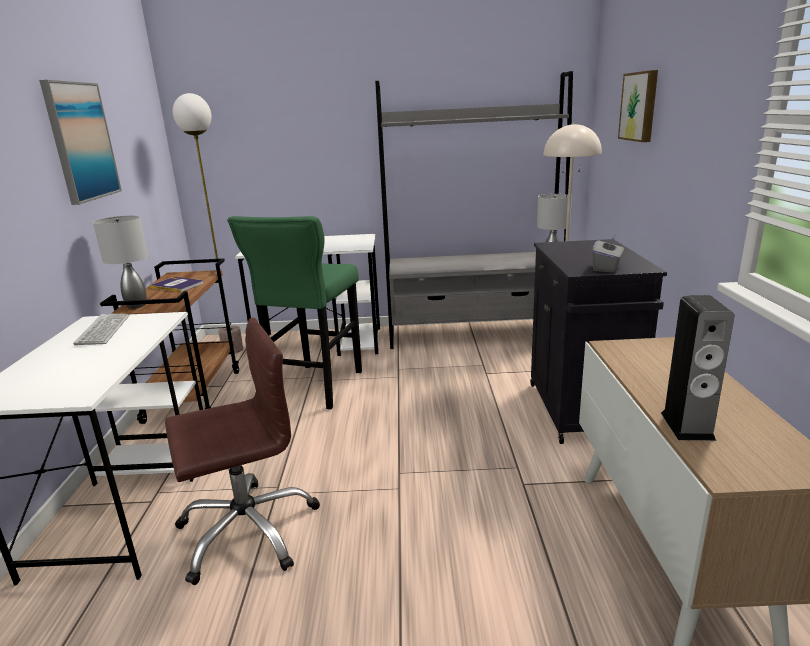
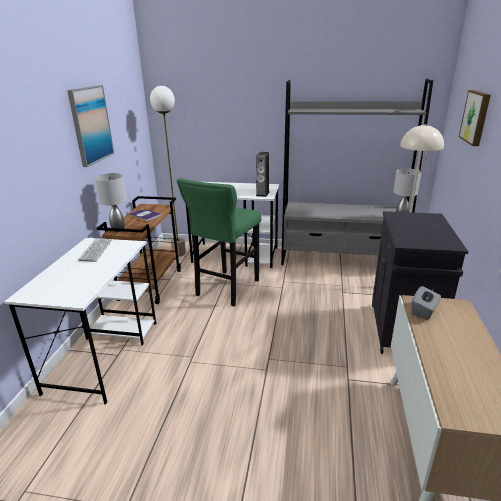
camera: 10 degrees right, 5 degrees up
(247, 530) = (170, 383): brown office chair -> none
(606, 267) = (425, 242): grey tissue box -> grey tissue box (424, 311)
(687, 426) = (444, 374): speaker -> speaker (262, 194)

